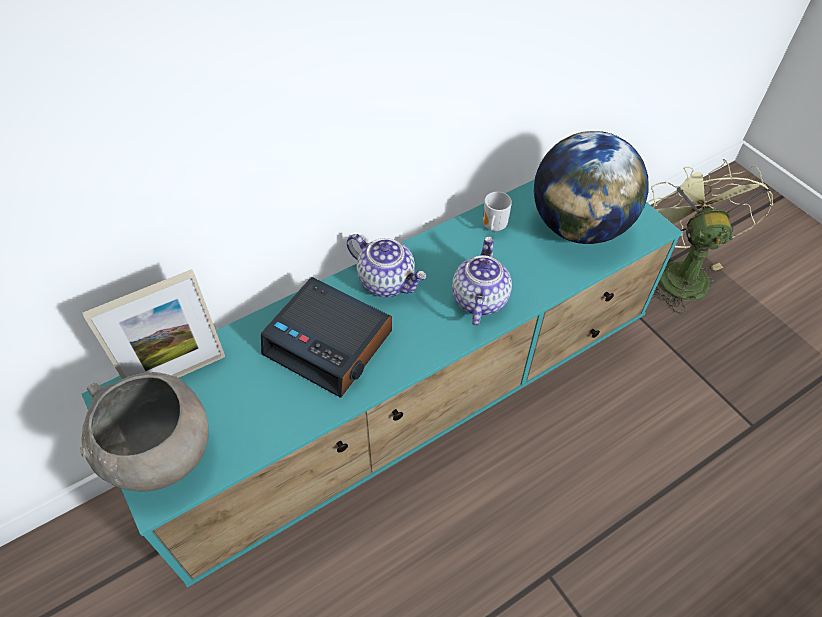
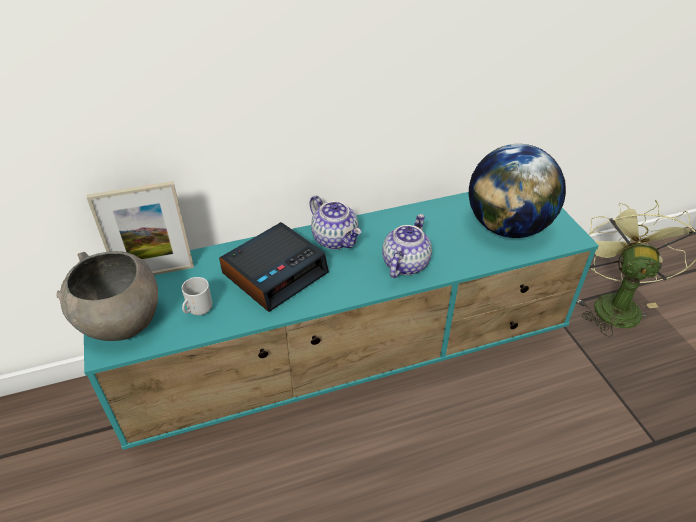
camera: 15 degrees right, 10 degrees down
(330, 343) = (275, 273): alarm clock -> alarm clock turned 90 degrees counterclockwise
(492, 227) = (434, 216): mug -> mug (198, 311)

